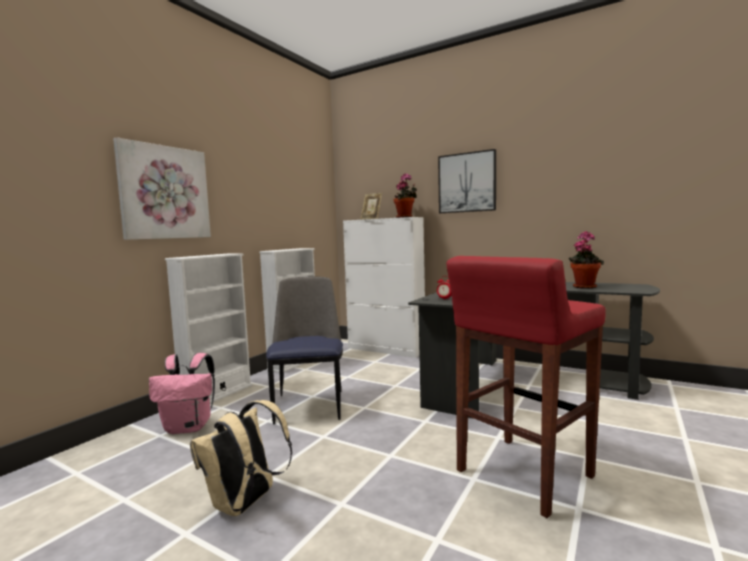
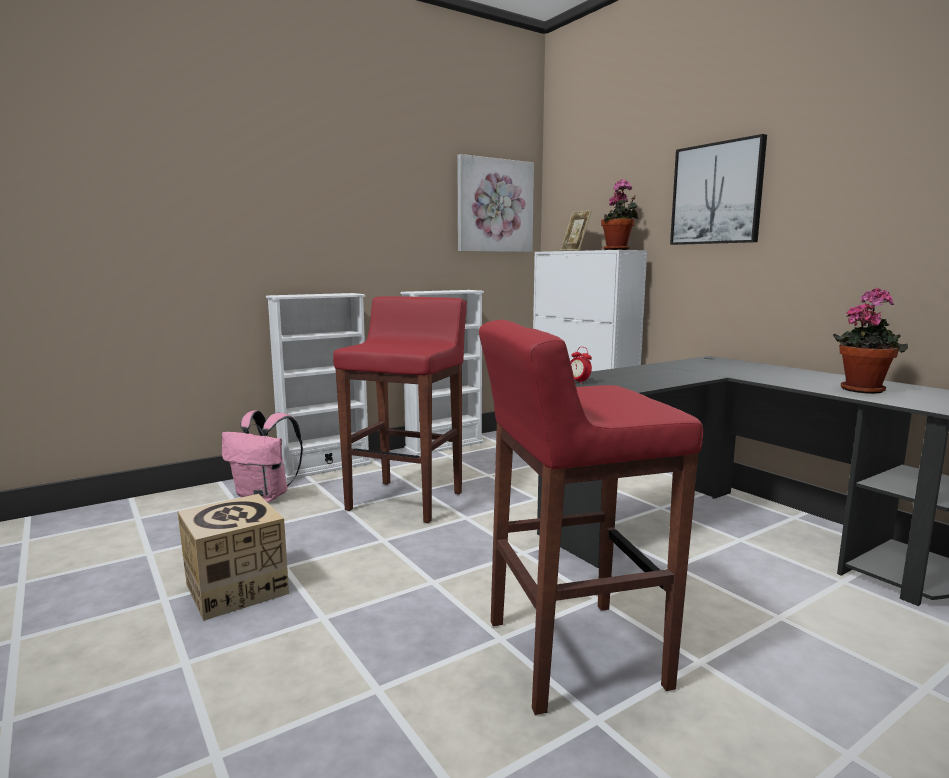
camera: 25 degrees right, 5 degrees up
(164, 192) = (269, 215): picture -> picture (494, 206)
(245, 504) = (236, 589): beige backpack -> cardboard box
(309, 405) = (406, 500): chair -> red stool

